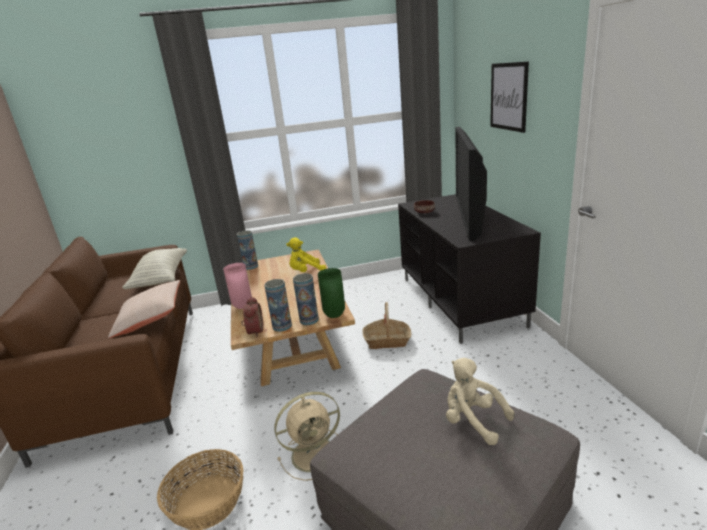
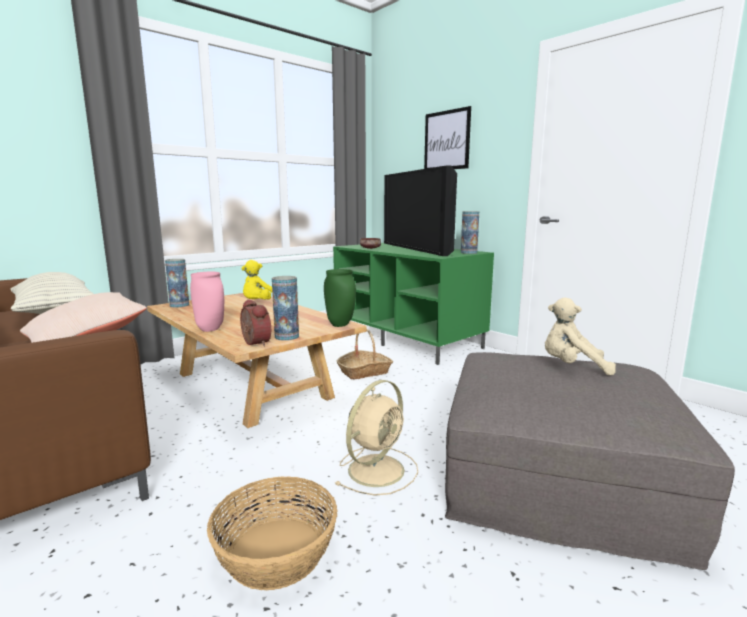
camera: 30 degrees left, 10 degrees down
(309, 320) = (314, 330): vase -> vase (468, 253)
(461, 301) = (408, 339): black tv stand -> green tv stand

